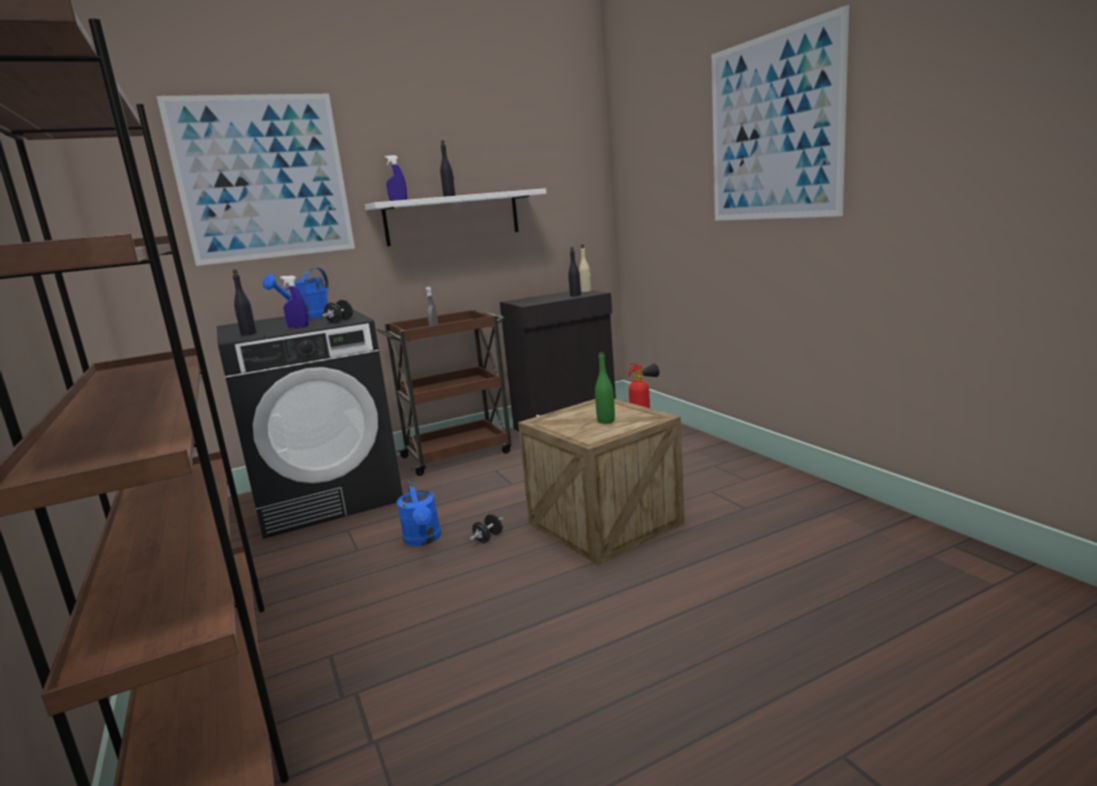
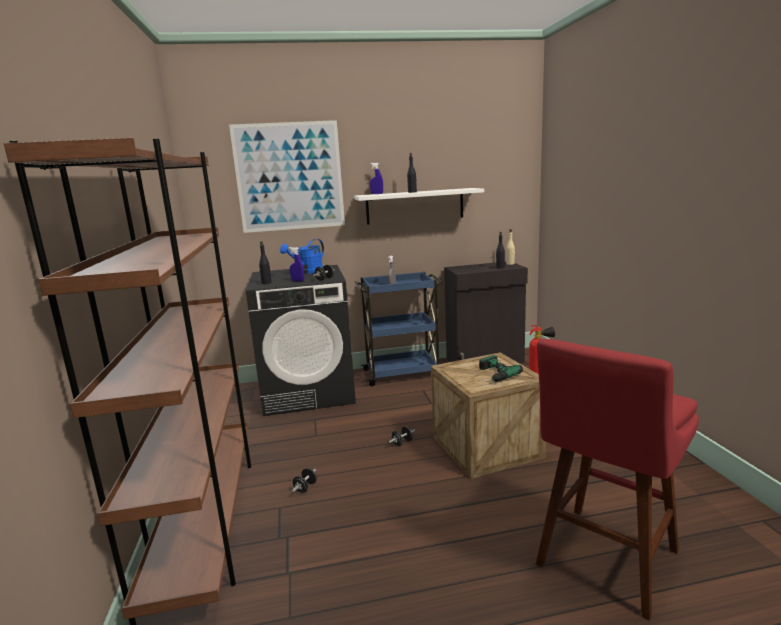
camera: 15 degrees right, 0 degrees up
(362, 621) = (305, 488): none -> black dumbbell
(423, 540) = (360, 436): blue watering can -> none
(458, 454) = (402, 373): brown cart -> blue cart
(606, 421) = (491, 375): green bottle -> power drill
(773, 128) = (658, 160): picture -> none
(801, 629) = (604, 563): none -> red stool

